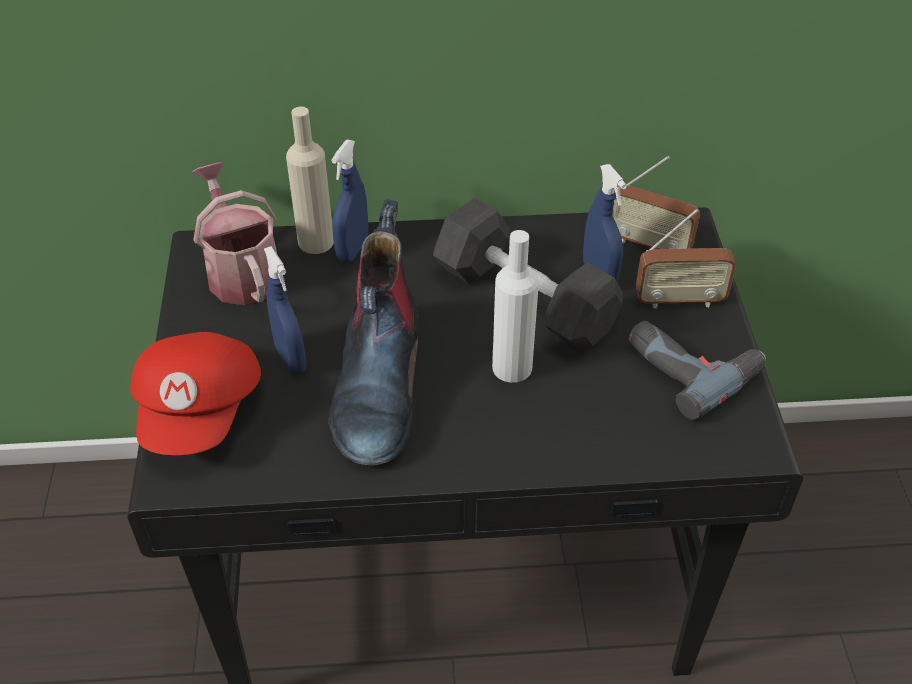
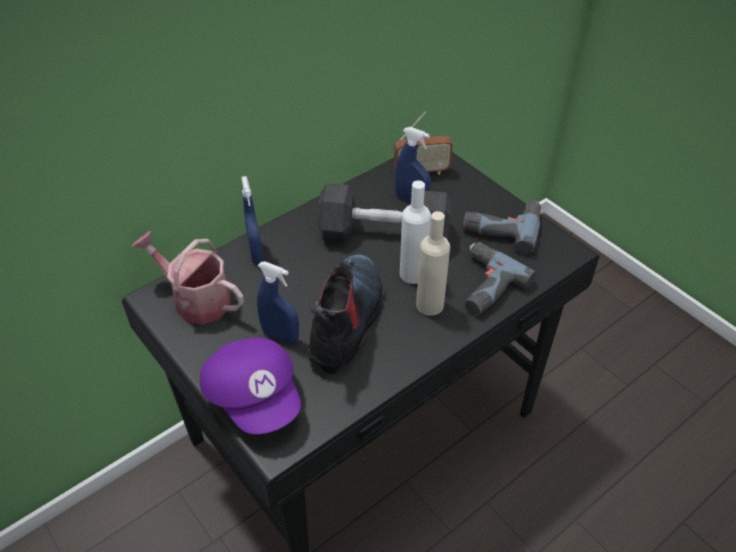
camera: 35 degrees left, 0 degrees up
(202, 411) = (255, 396): red cap -> purple cap
(316, 241) = (227, 258): beige bottle -> beige bottle (429, 305)
(378, 383) = (347, 321): boot -> boot turned 135 degrees counterclockwise
(589, 428) = (482, 285): none -> power drill
(679, 300) = (464, 194): radio -> none

